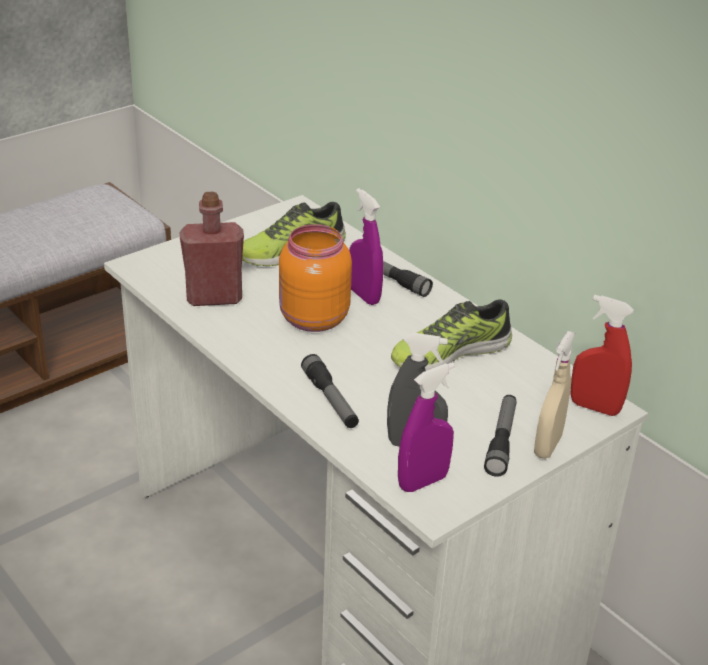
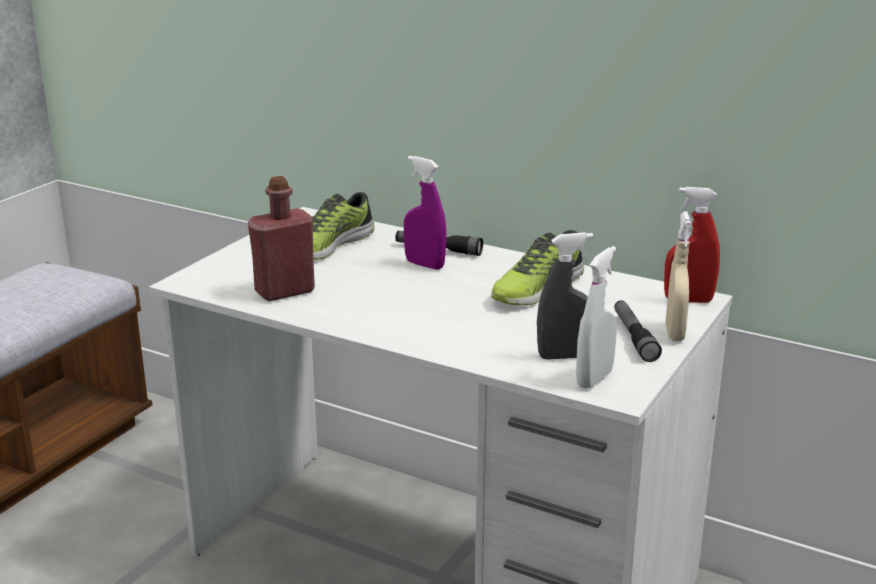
camera: 20 degrees left, 10 degrees down
(312, 319) = (392, 289): orange jar -> none
(330, 400) = (461, 341): flashlight -> none
(423, 482) = (594, 379): purple spray bottle -> white spray bottle

